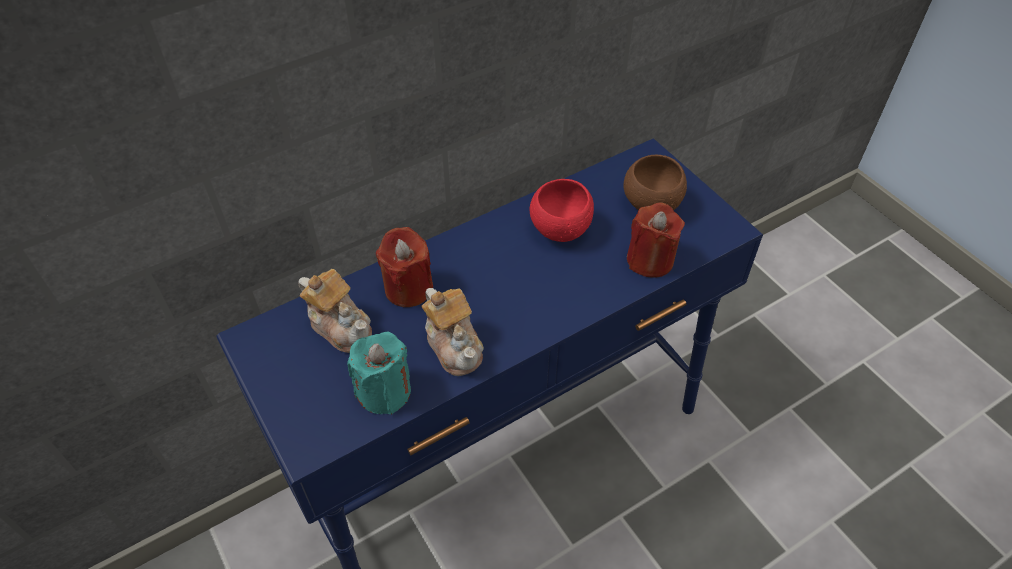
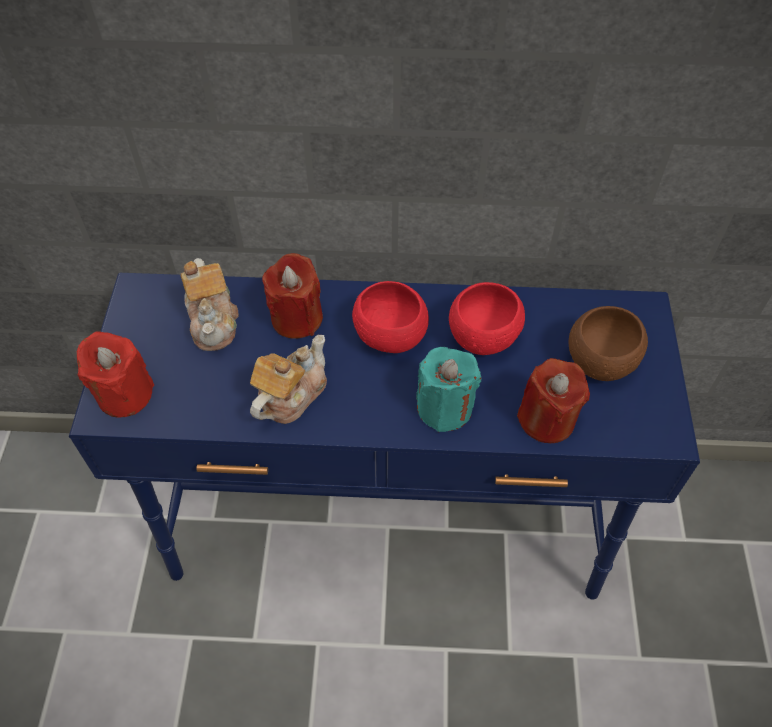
camera: 35 degrees right, 5 degrees up
(314, 423) = (124, 394): none -> red candle
(384, 391) = (199, 401): turquoise candle -> turquoise candle (444, 407)
(454, 345) = (290, 395): teapot -> teapot turned 150 degrees counterclockwise
(493, 263) = (390, 336): none -> red bowl

